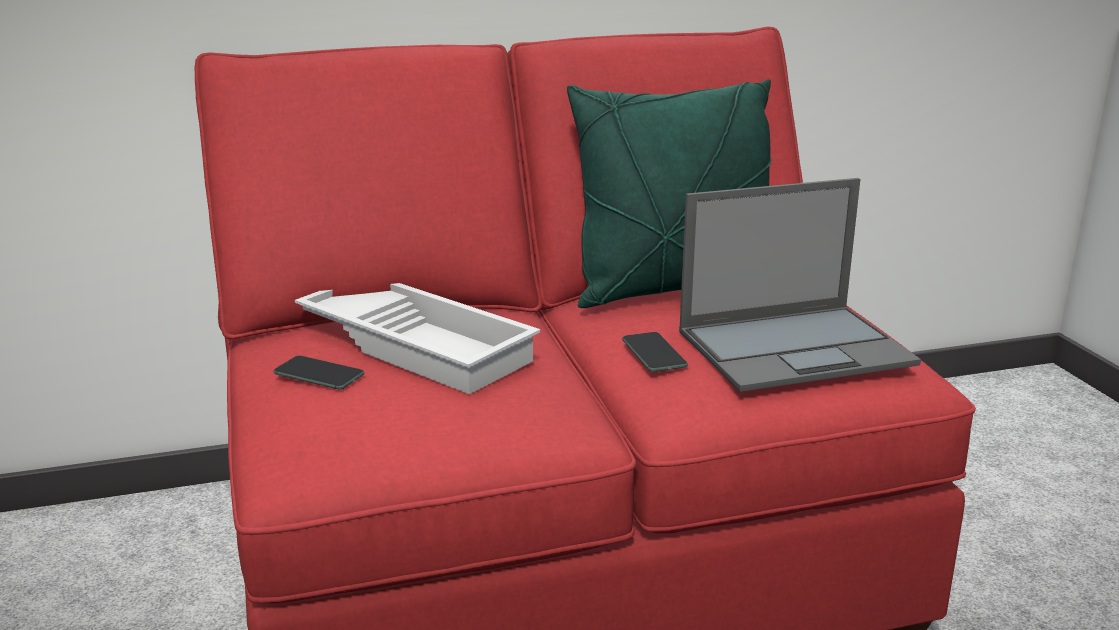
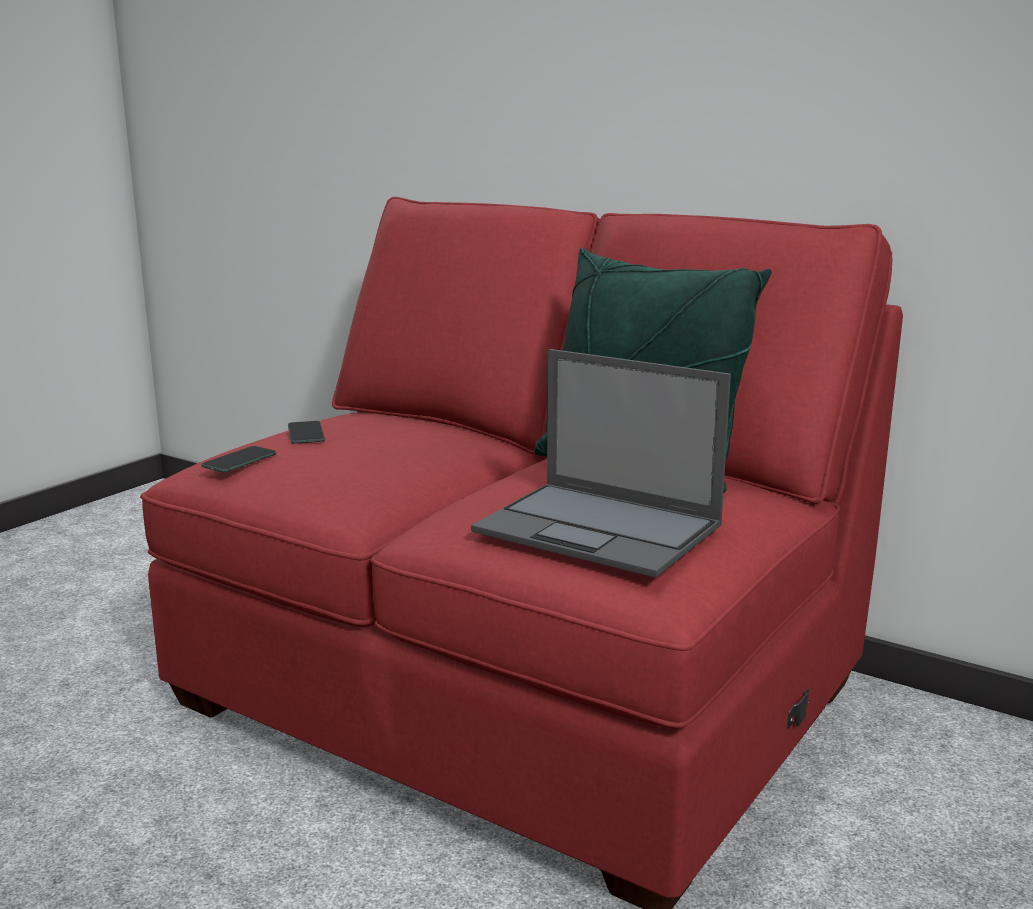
camera: 50 degrees right, 5 degrees down
(420, 344) = (392, 439): white tray -> none
(653, 353) = (496, 493): phone -> phone (239, 460)

